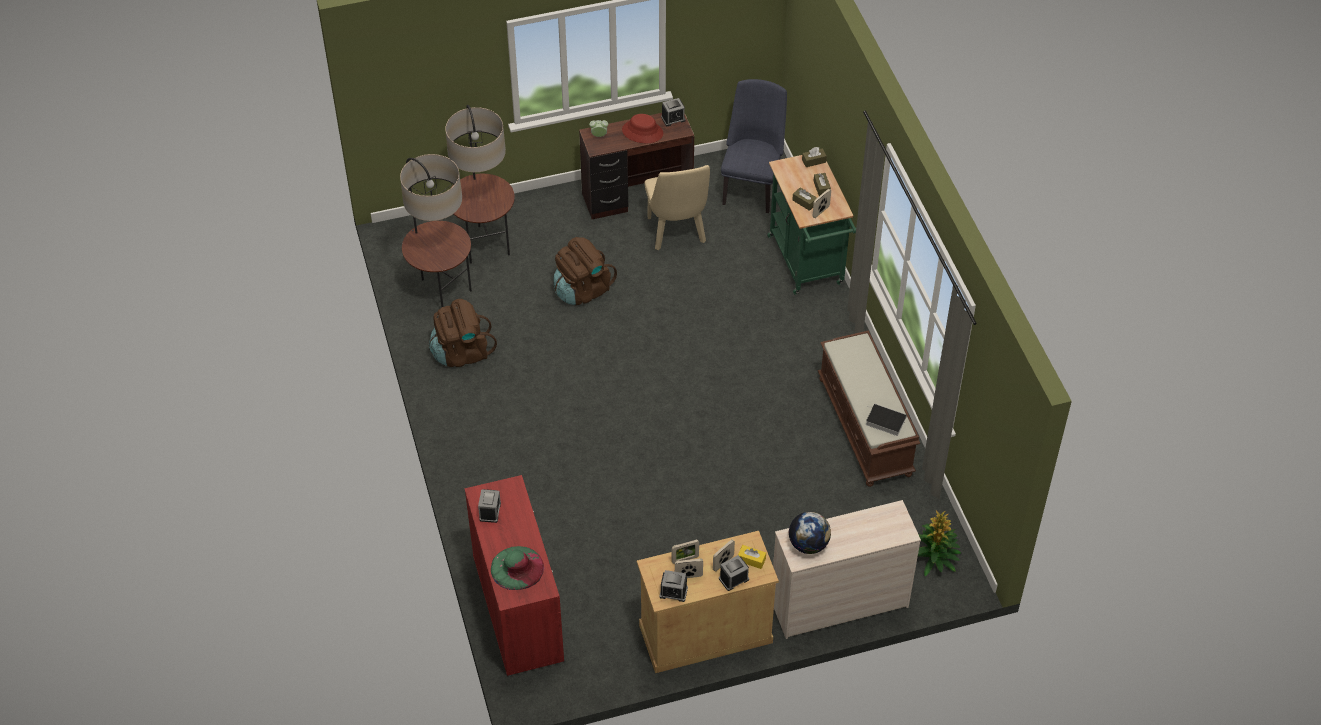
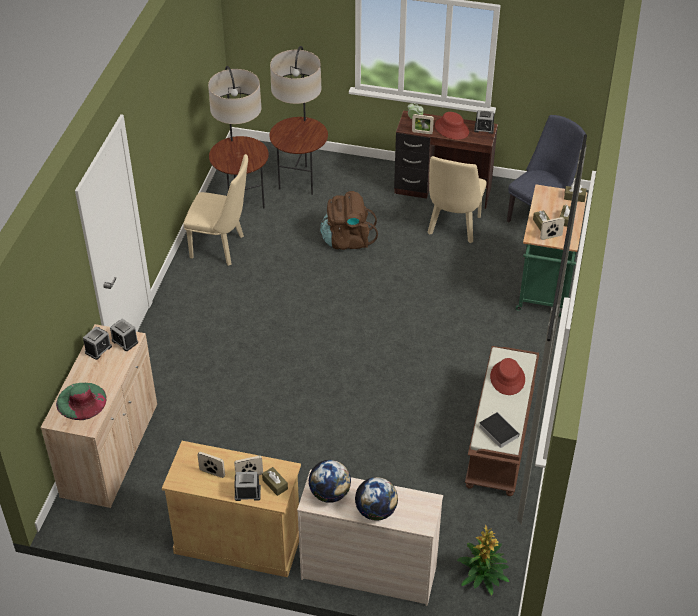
camera: 30 degrees right, 5 degrees down
(462, 352) = (222, 247): brown backpack -> beige chair
(518, 608) = (110, 451): red cabinet -> beige cabinet
(673, 592) = (189, 479): alarm clock -> alarm clock (125, 341)
(685, 559) = (221, 458): picture frame -> picture frame (422, 132)
(751, 560) = (275, 484): yellow tissue box -> brown tissue box
(858, 367) = (507, 378): none -> red hat
(858, 541) = (376, 511): none -> globe

